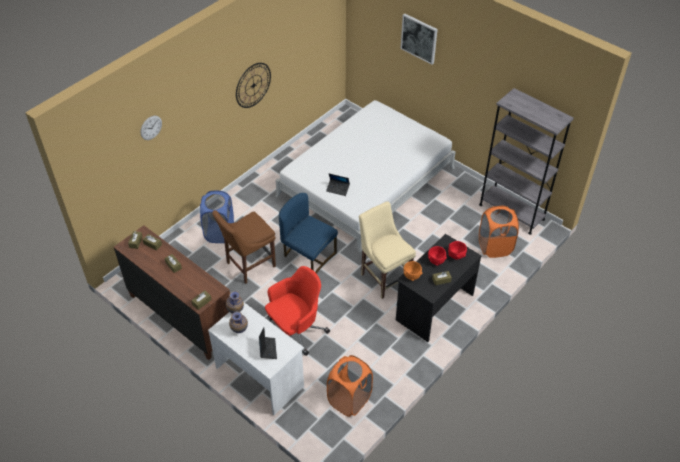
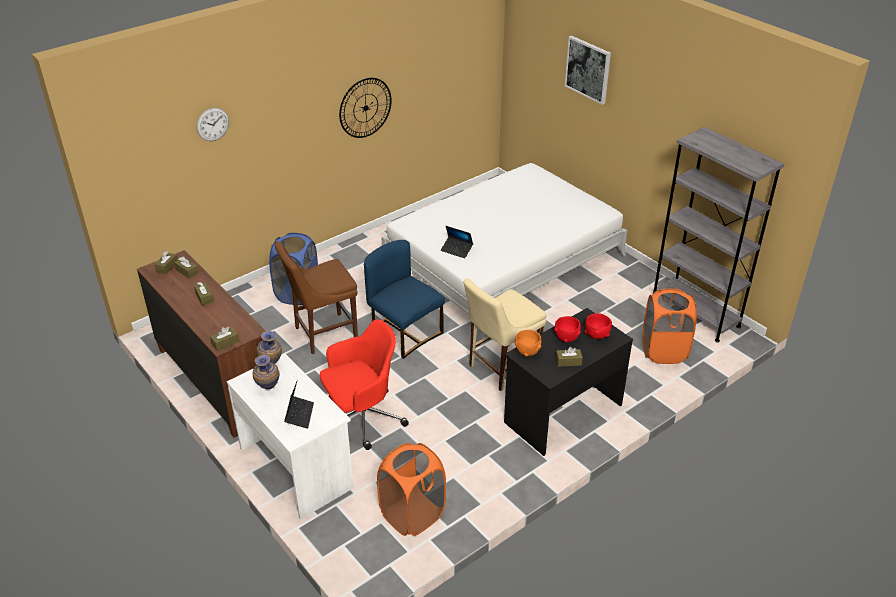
camera: 10 degrees right, 10 degrees down
(384, 277) = (500, 368): beige chair -> beige chair turned 105 degrees counterclockwise

